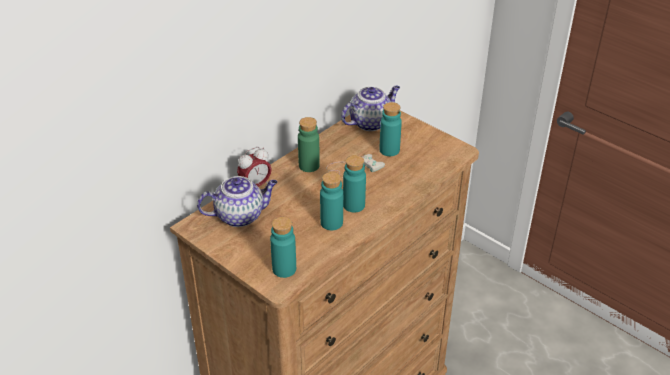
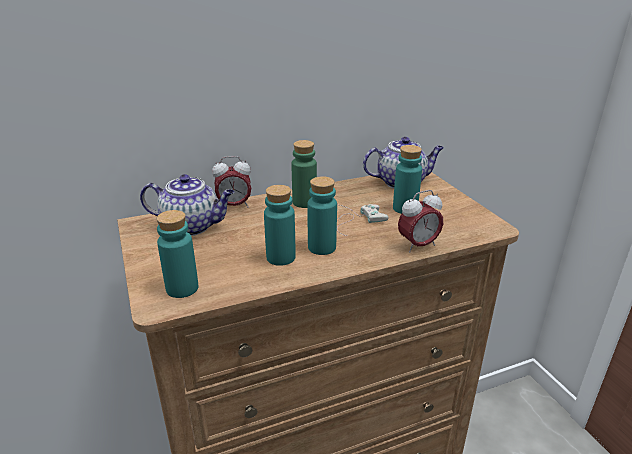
camera: 25 degrees right, 10 degrees down
(418, 183) = (418, 245): none -> alarm clock

